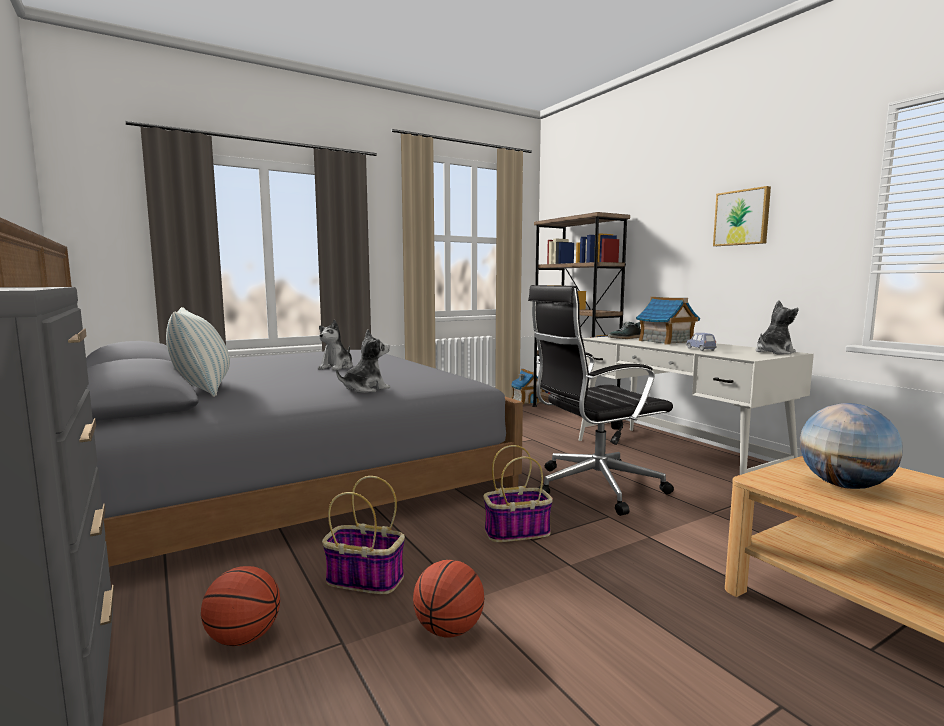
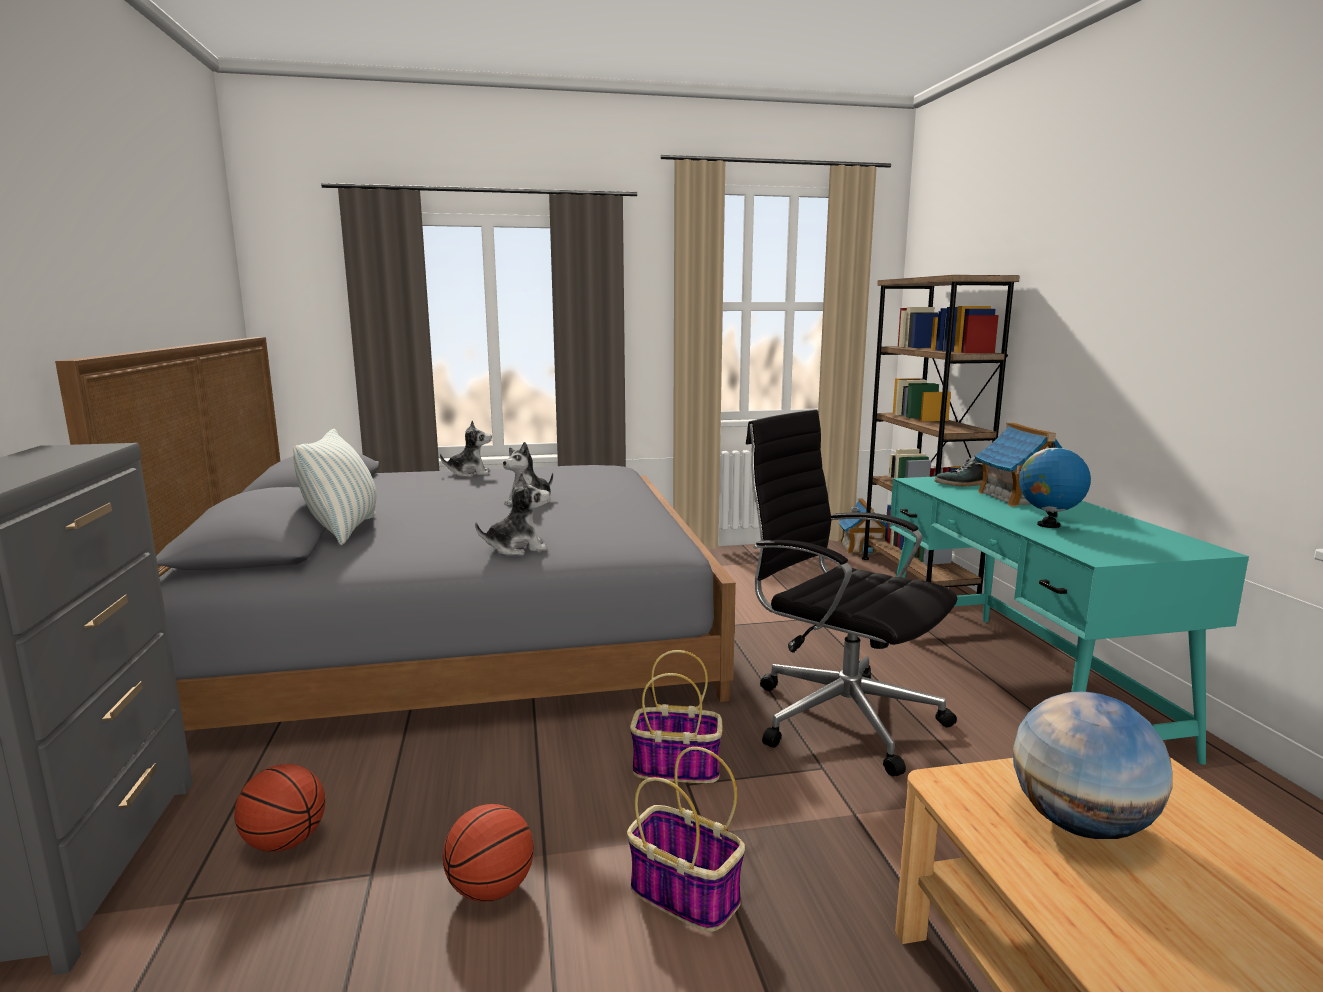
camera: 20 degrees right, 5 degrees up
(363, 579) = (448, 796): basket -> basket (682, 894)
(593, 487) = (840, 716): black office chair -> black office chair turned 45 degrees clockwise
(676, 458) = (1016, 685): white desk -> turquoise desk
(700, 349) = (1048, 525): blue toy car -> globe
(742, 217) = (1180, 297): picture -> none
(774, 352) = (1172, 546): plush toy -> plush toy (469, 473)

